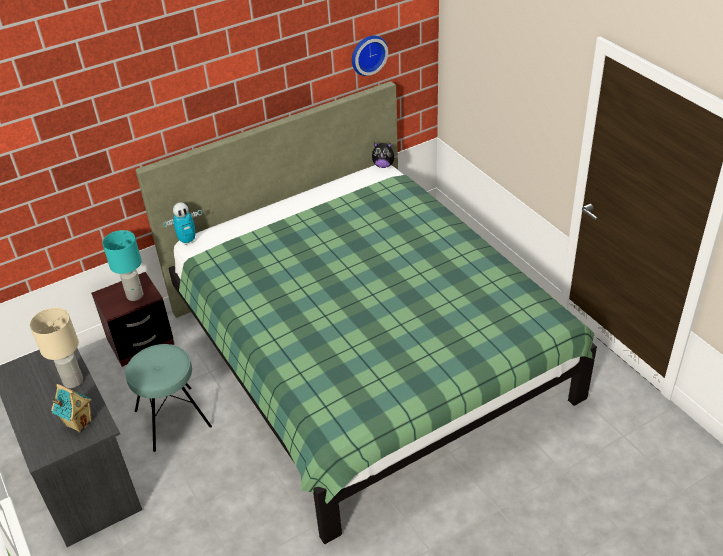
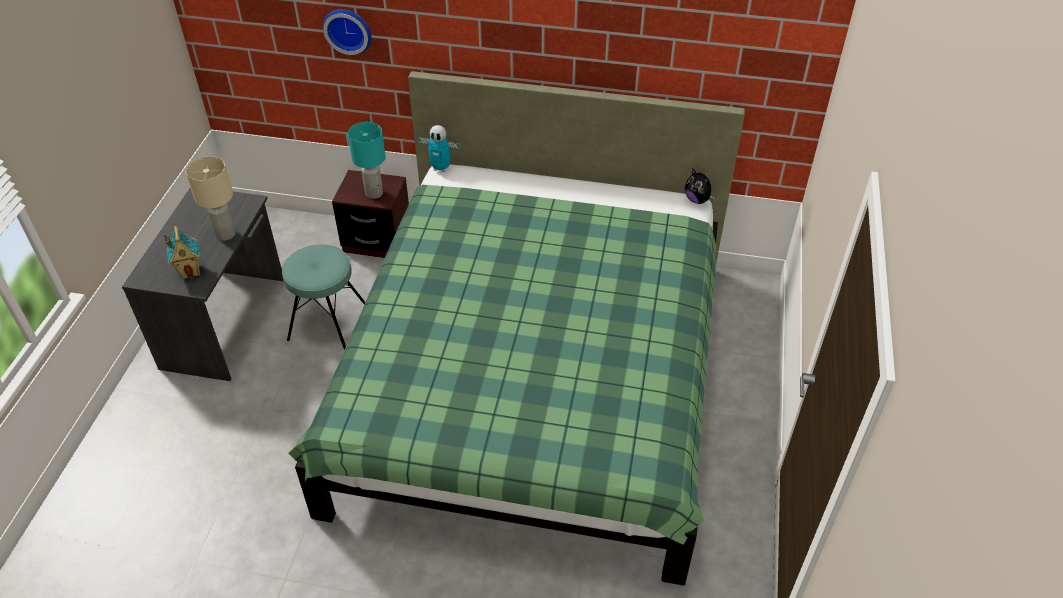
camera: 40 degrees right, 5 degrees up
(367, 54) = (721, 63): wall clock -> wall clock (348, 29)

